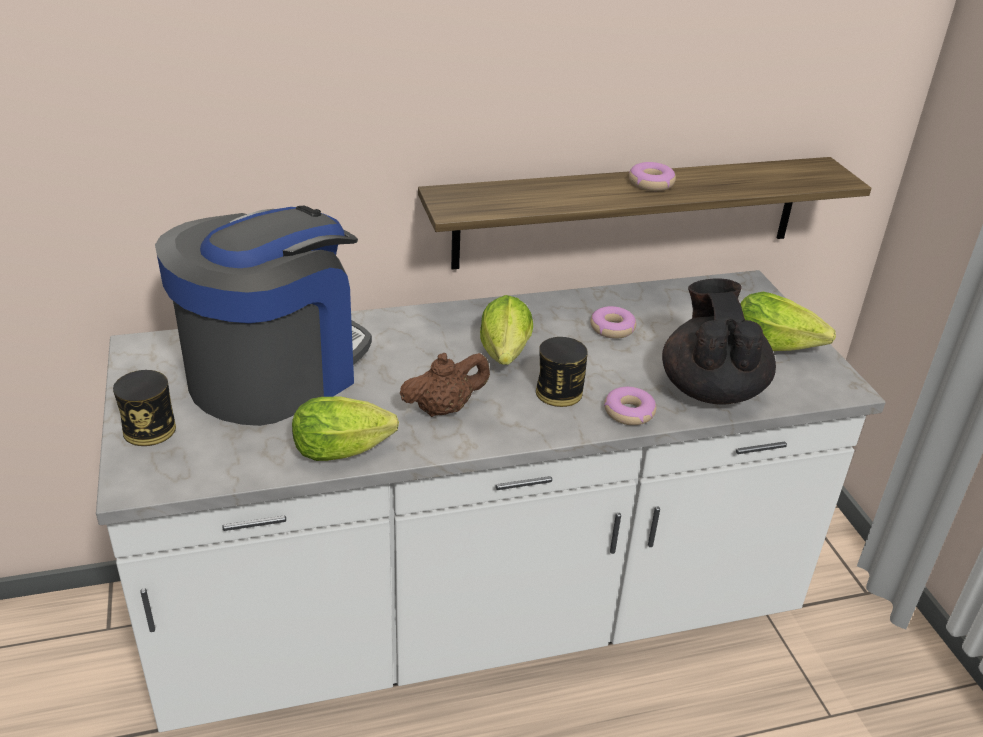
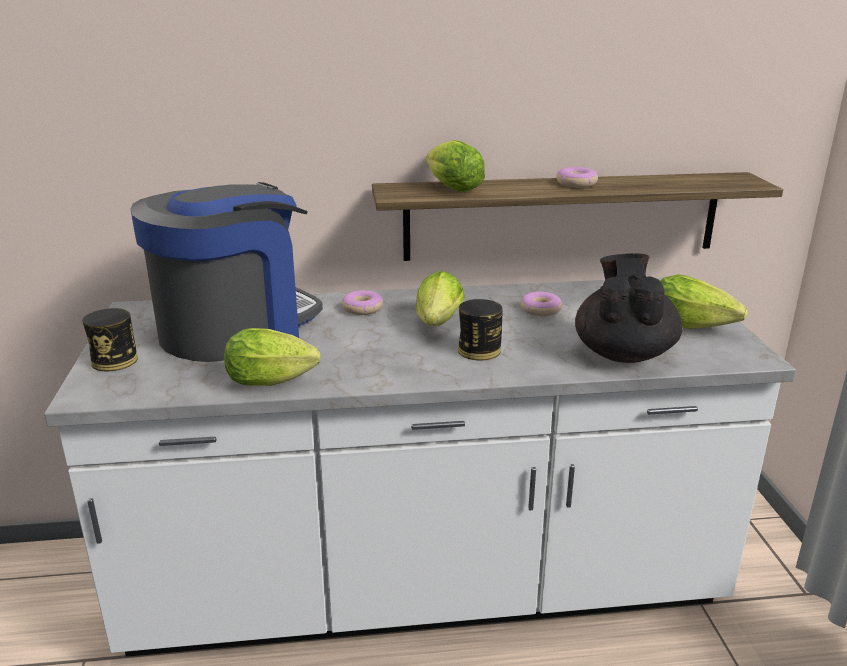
camera: 10 degrees right, 10 degrees down
(444, 409) = (371, 357): brown teapot -> none
(512, 194) = (450, 188): none -> lettuce
(629, 412) = (540, 366): donut -> donut (362, 309)

